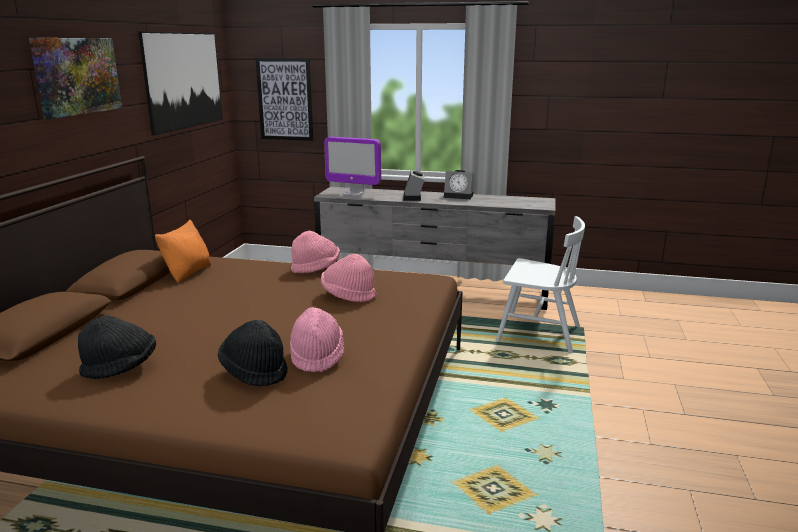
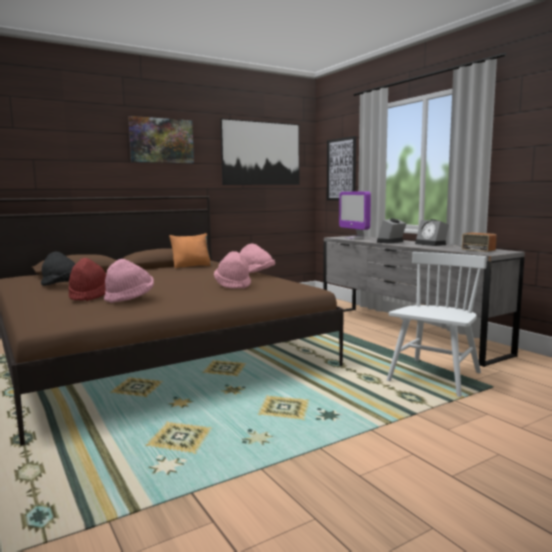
camera: 45 degrees right, 10 degrees down
(255, 371) = (90, 296): black hat -> red hat
(510, 200) = (470, 248): none -> radio
(538, 333) = (435, 377): white chair -> white chair turned 120 degrees counterclockwise

